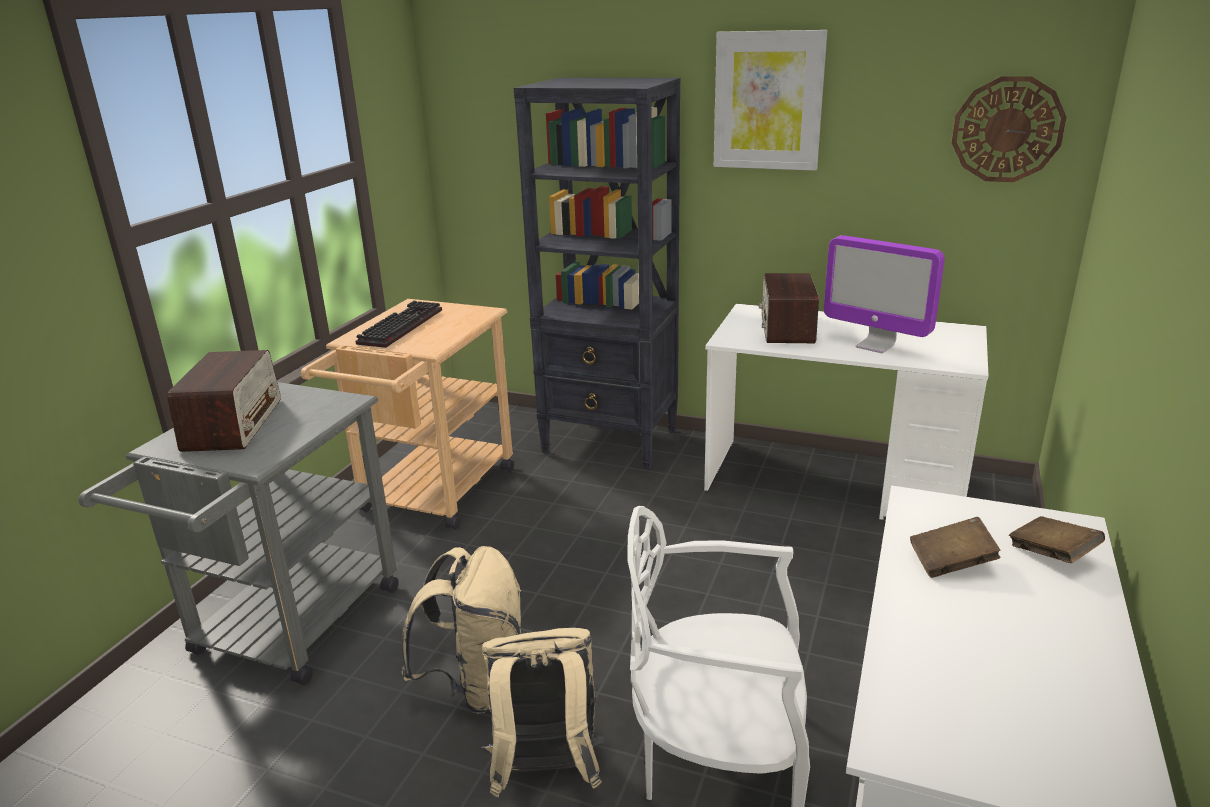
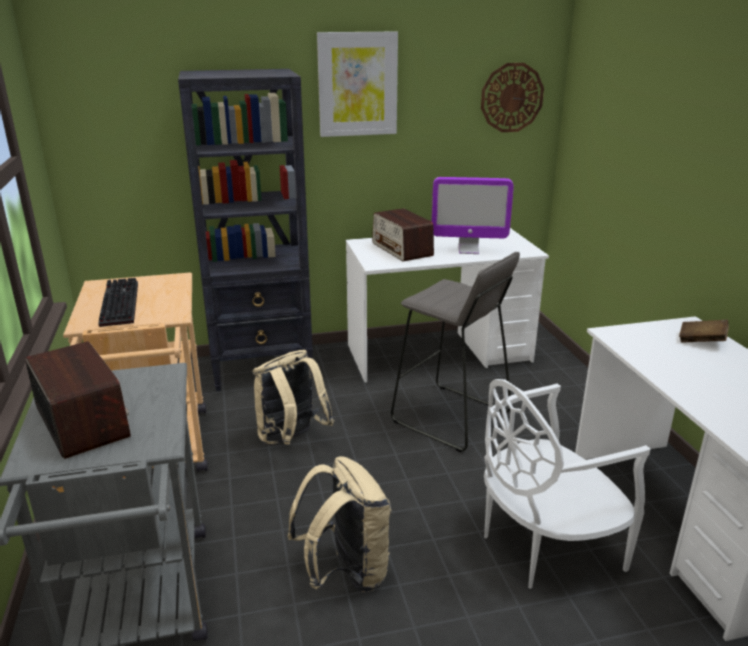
camera: 35 degrees left, 0 degrees up
(546, 772) = (455, 605): beige backpack -> beige backpack (291, 440)
(766, 565) = (450, 417): none -> grey stool
(951, 563) = (669, 360): brown book -> none

